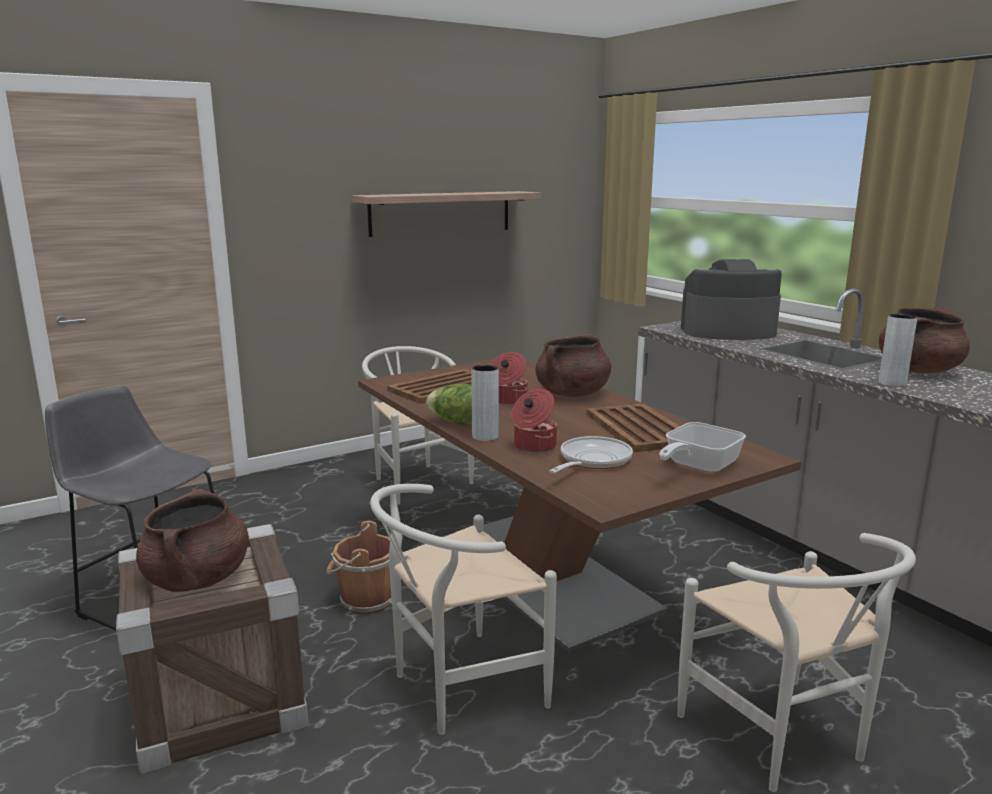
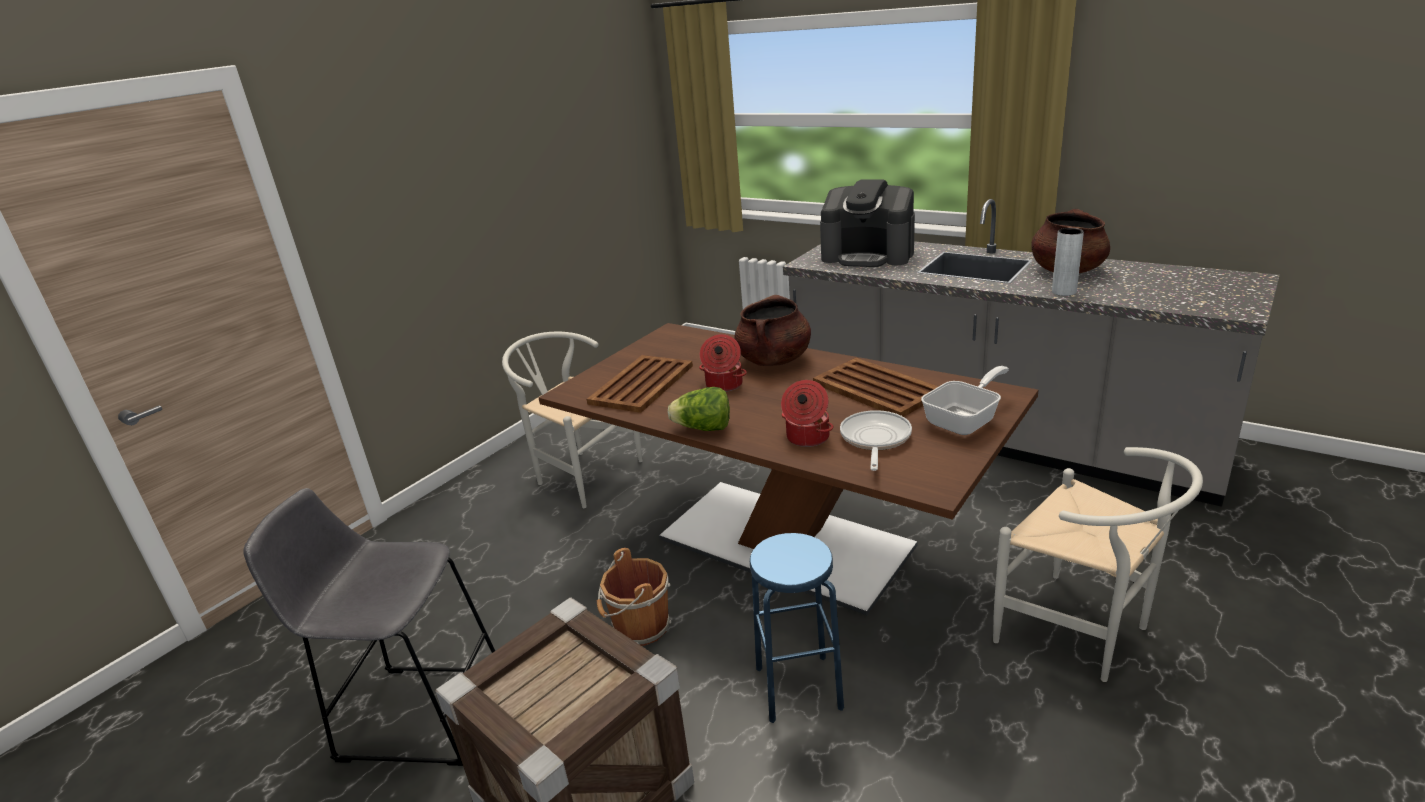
camera: 20 degrees left, 10 degrees up
(197, 579) = (552, 690): brown cooking pot -> none
(441, 213) = (521, 171): shelf -> none
(457, 688) = (798, 688): white chair -> blue stool
(485, 437) = (749, 438): grey vase -> none
(697, 466) = (966, 420): frying pan -> frying pan turned 150 degrees counterclockwise
(727, 331) = (868, 255): coffee machine -> coffee machine turned 135 degrees counterclockwise

